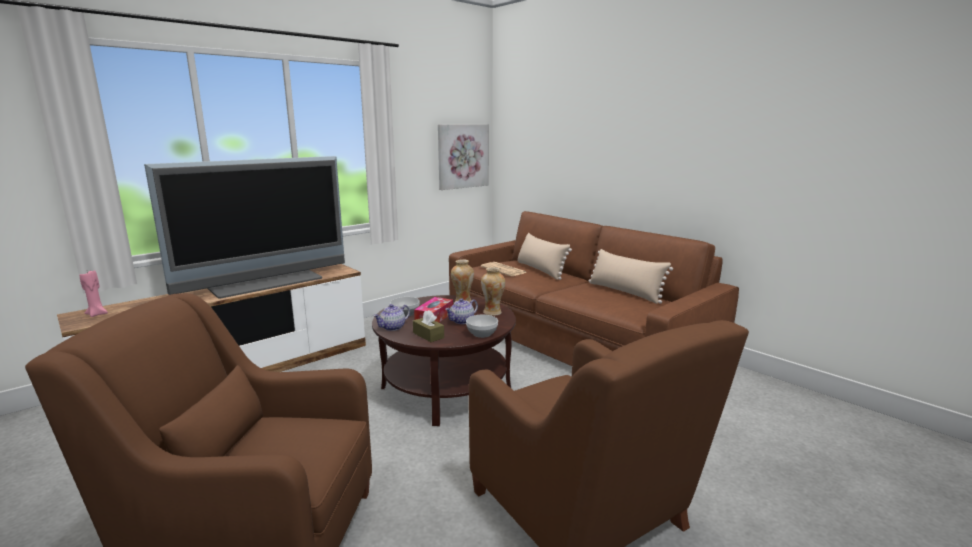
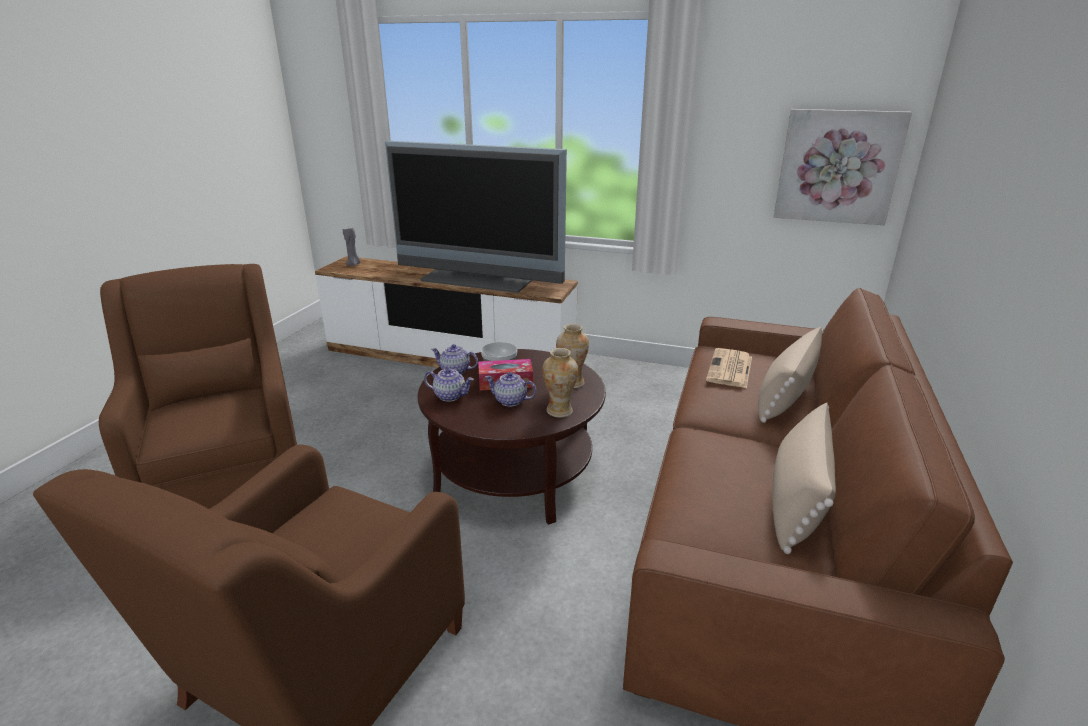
camera: 60 degrees right, 10 degrees up
(97, 314) = (353, 264): pink candle -> grey candle
(428, 335) = (450, 396): brown tissue box -> teapot
(482, 333) = (483, 425): bowl -> none

